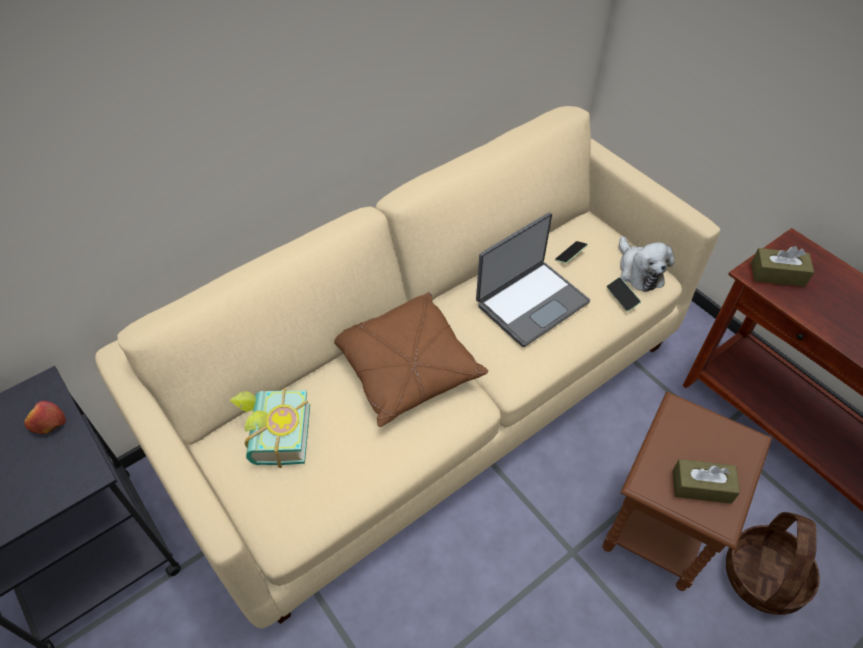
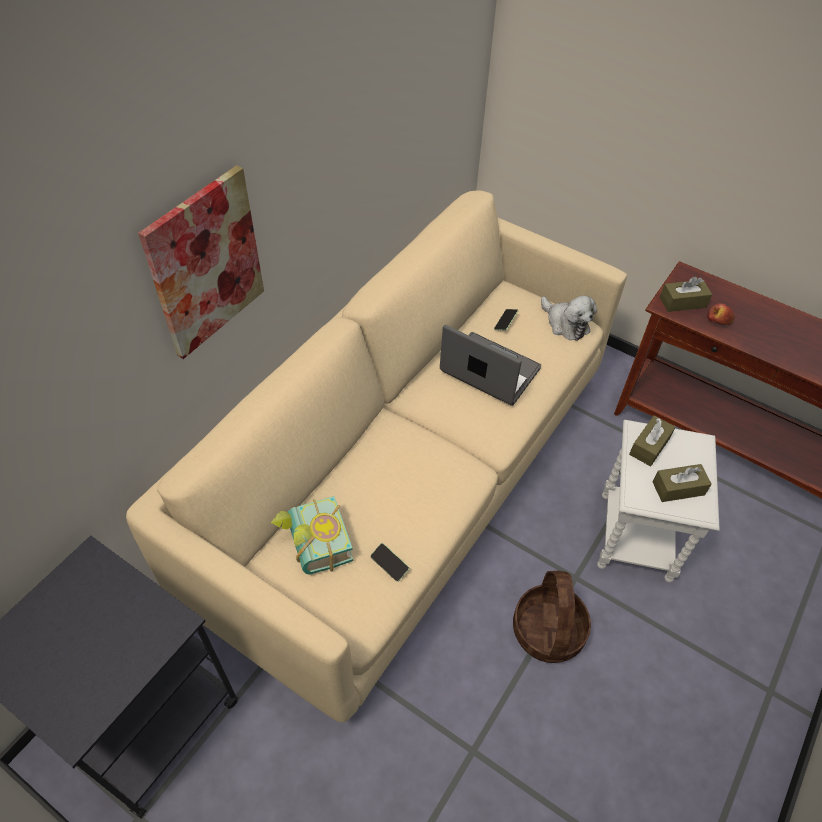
camera: 20 degrees left, 0 degrees up
(47, 422) = (111, 588): apple -> apple (718, 320)
(208, 114) = (205, 264): none -> picture
(406, 367) = (404, 454): brown pillow -> none
(531, 302) = (488, 371): laptop -> laptop turned 90 degrees counterclockwise
(622, 297) = (561, 349): phone -> phone (389, 565)
(662, 526) = (638, 535): brown side table -> white side table
(685, 429) = (649, 446): none -> brown tissue box
(764, 577) = (727, 552): basket -> basket (548, 631)

